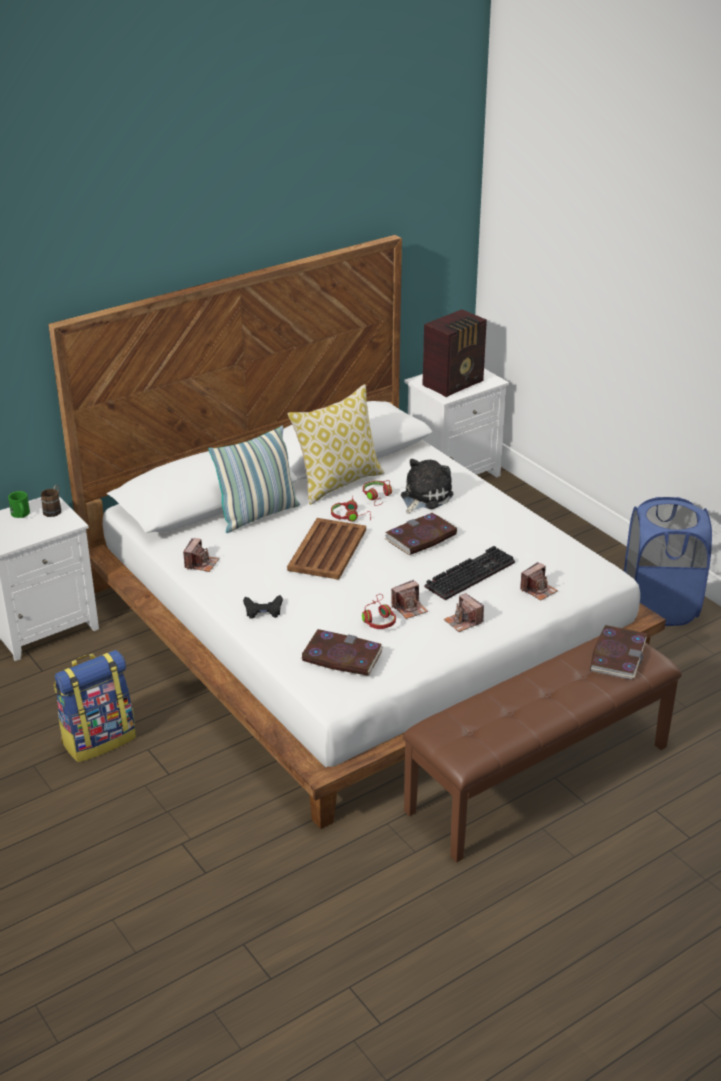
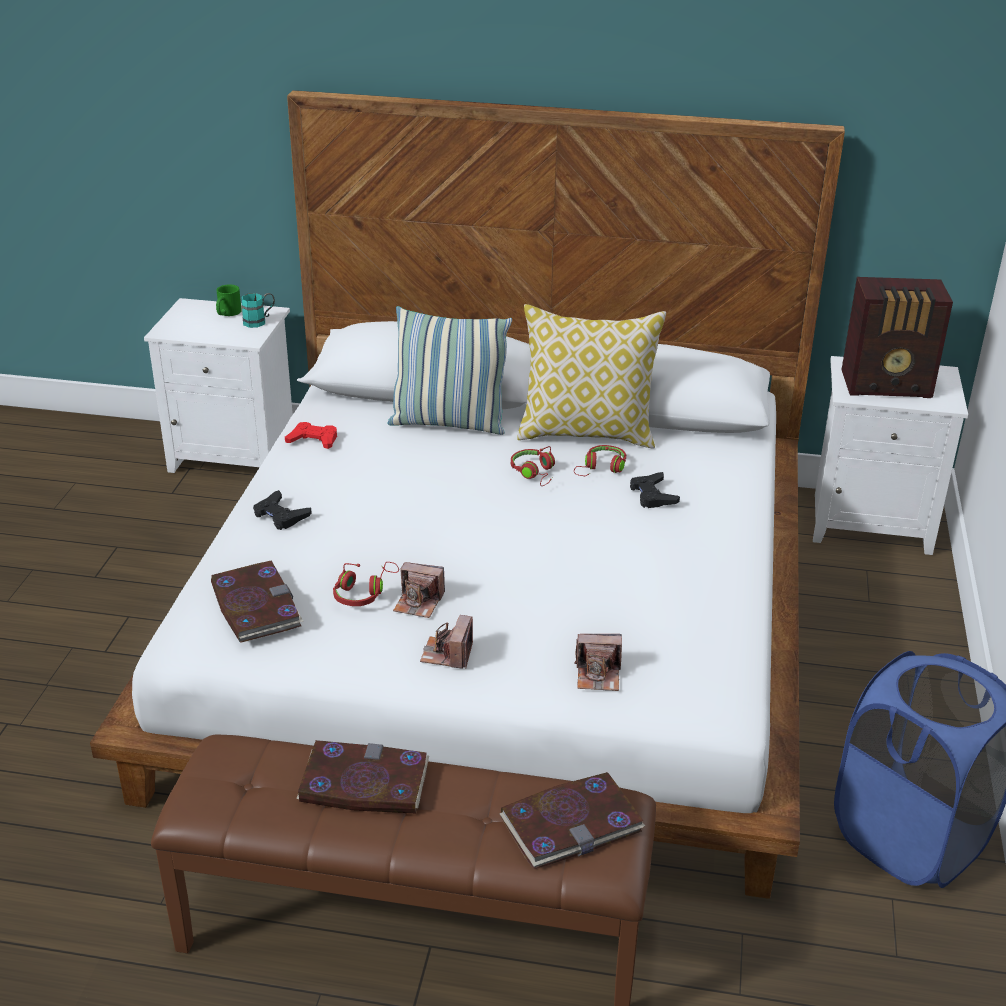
camera: 45 degrees right, 0 degrees up
(54, 509) = (259, 321): brown mug -> turquoise mug
(99, 739) = (110, 581): backpack -> none
(201, 563) = (313, 440): camera -> red game controller
(327, 550) = (444, 492): brown tray -> none
(421, 537) = (568, 535): book -> book (363, 783)
(424, 497) = (652, 495): plush toy -> black game controller
(470, 573) = (553, 606): keyboard -> none

